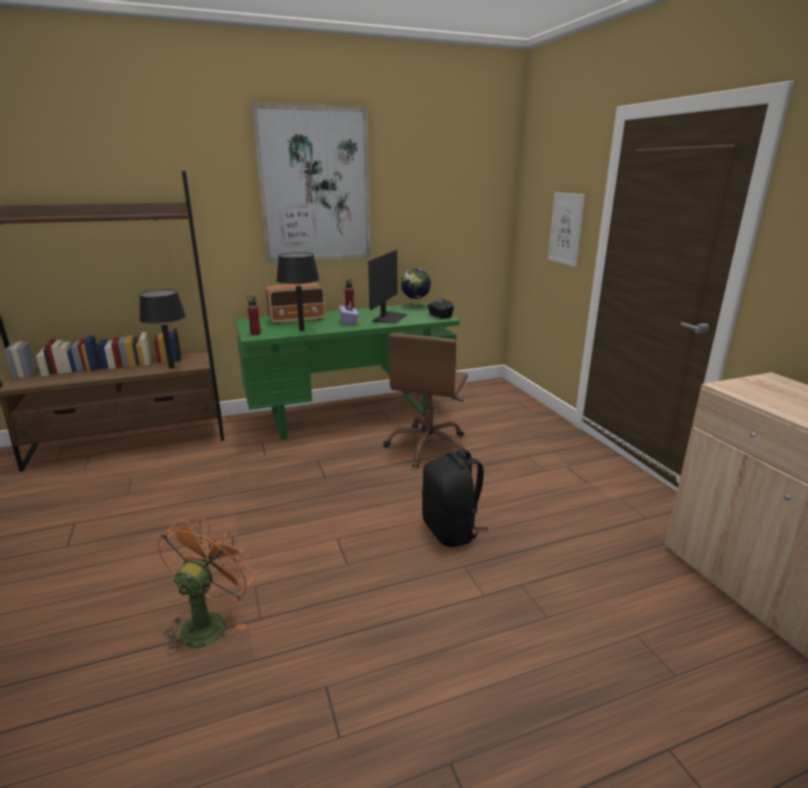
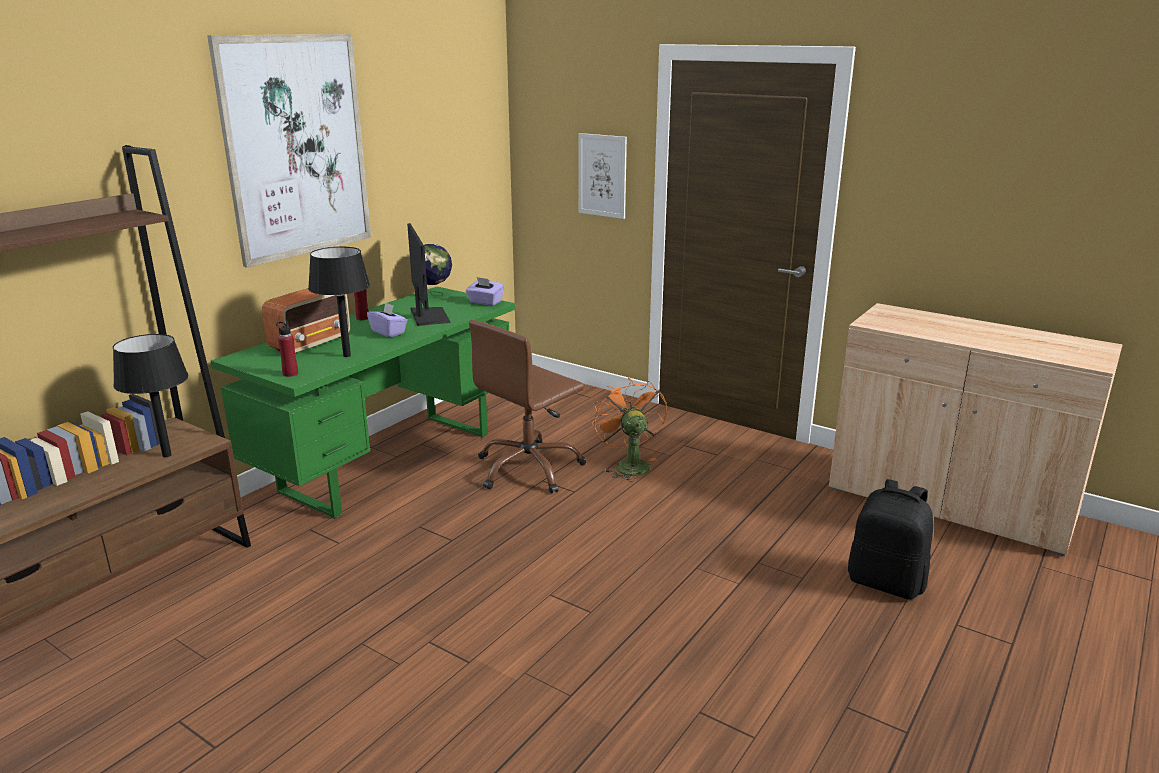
camera: 35 degrees left, 0 degrees up
(208, 622) = (521, 724): orange fan -> orange fan (628, 465)
(428, 447) = (529, 469): brown office chair -> brown office chair turned 60 degrees clockwise
(440, 316) = (485, 302): black tissue box -> purple tissue box
(451, 531) = (650, 542): black backpack -> black backpack (886, 582)

